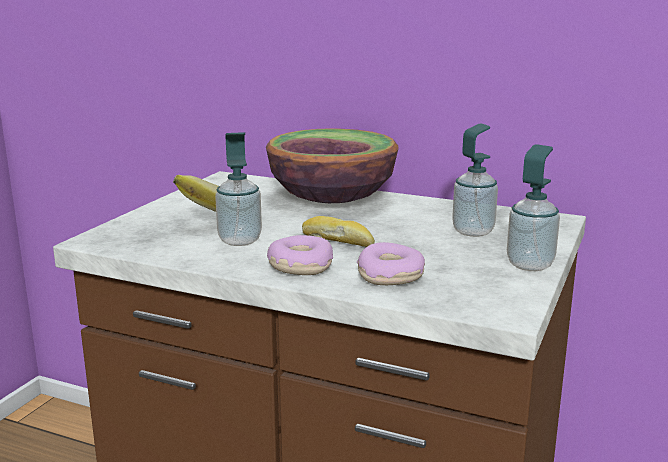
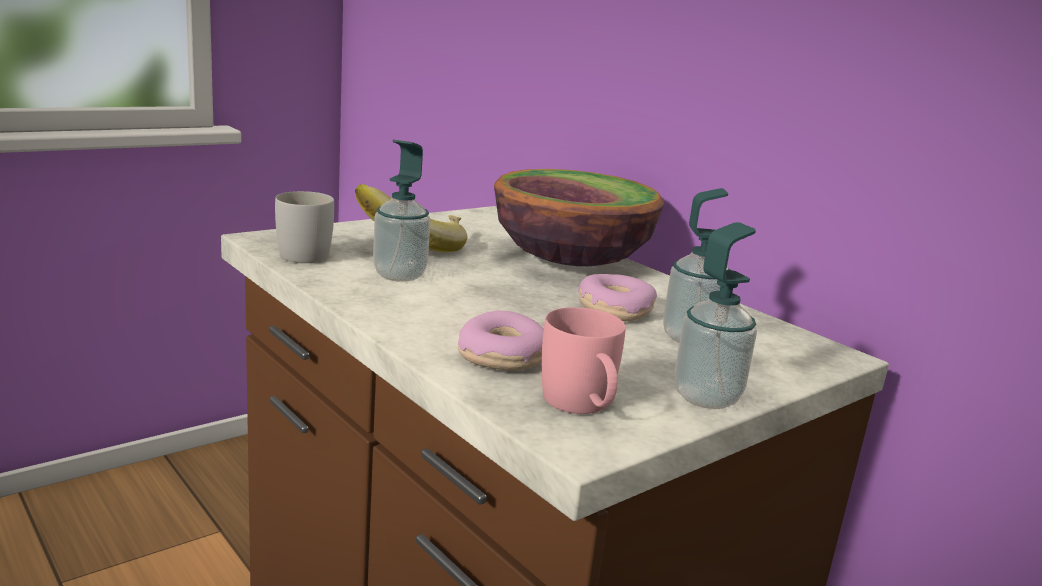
camera: 25 degrees right, 0 degrees up
(141, 244) = (298, 253): none -> white mug
(300, 266) = (419, 317): donut -> donut (614, 309)
(338, 241) = (504, 304): bread -> none
(477, 291) = (582, 406): none -> pink mug

